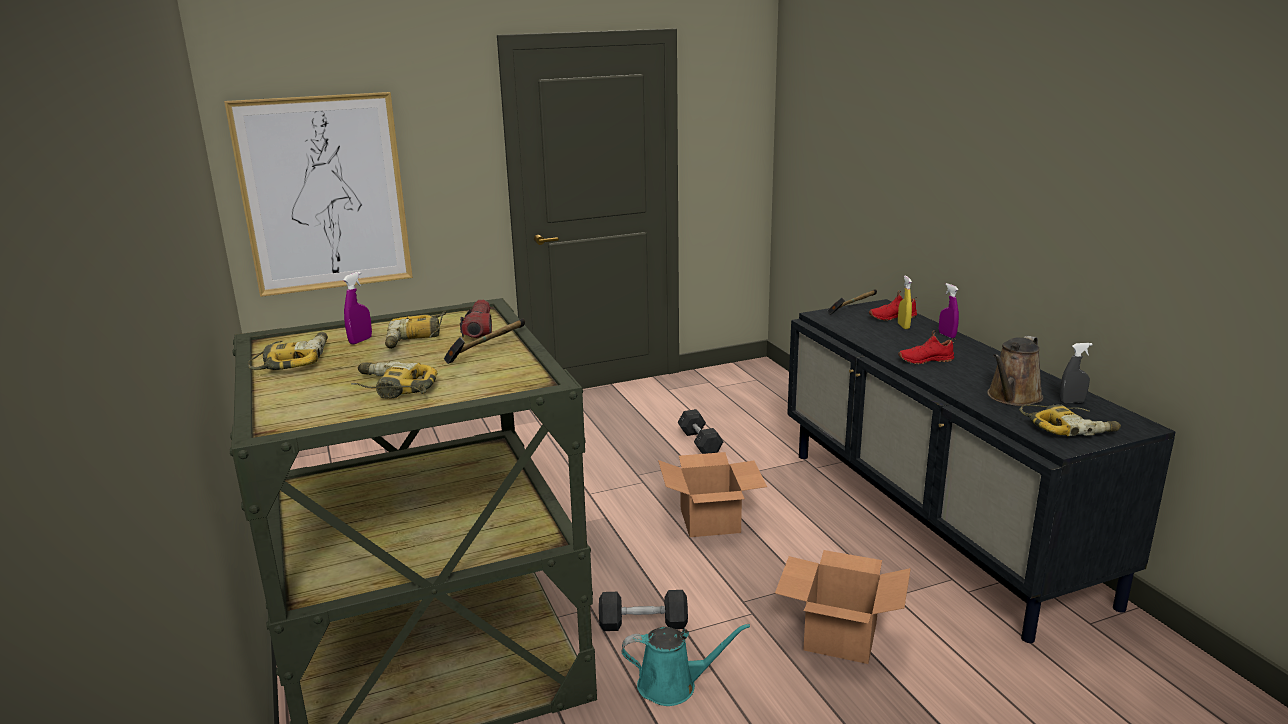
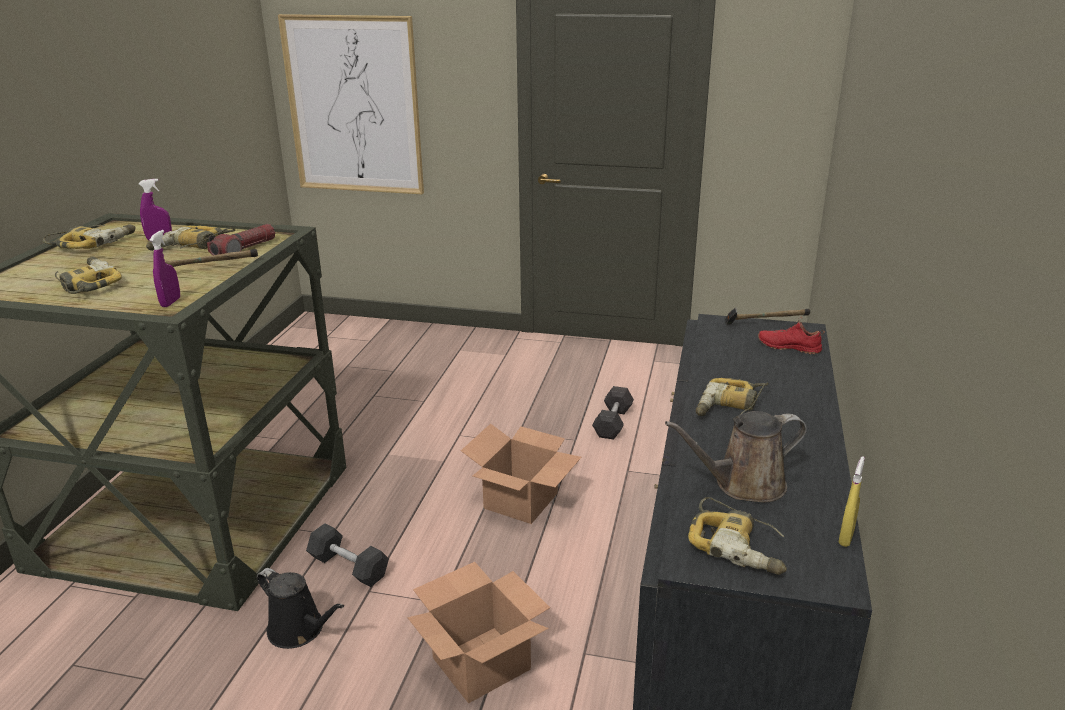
camera: 35 degrees right, 5 degrees up
(673, 685) = (299, 630): turquoise watering can -> black watering can
(903, 326) = (781, 361): yellow spray bottle -> yellow spray bottle (846, 537)
(925, 360) = (730, 406): red shoe -> power drill
(947, 335) = (812, 387): purple spray bottle -> purple spray bottle (170, 302)
(1071, 402) = (806, 518): grey spray bottle -> none

